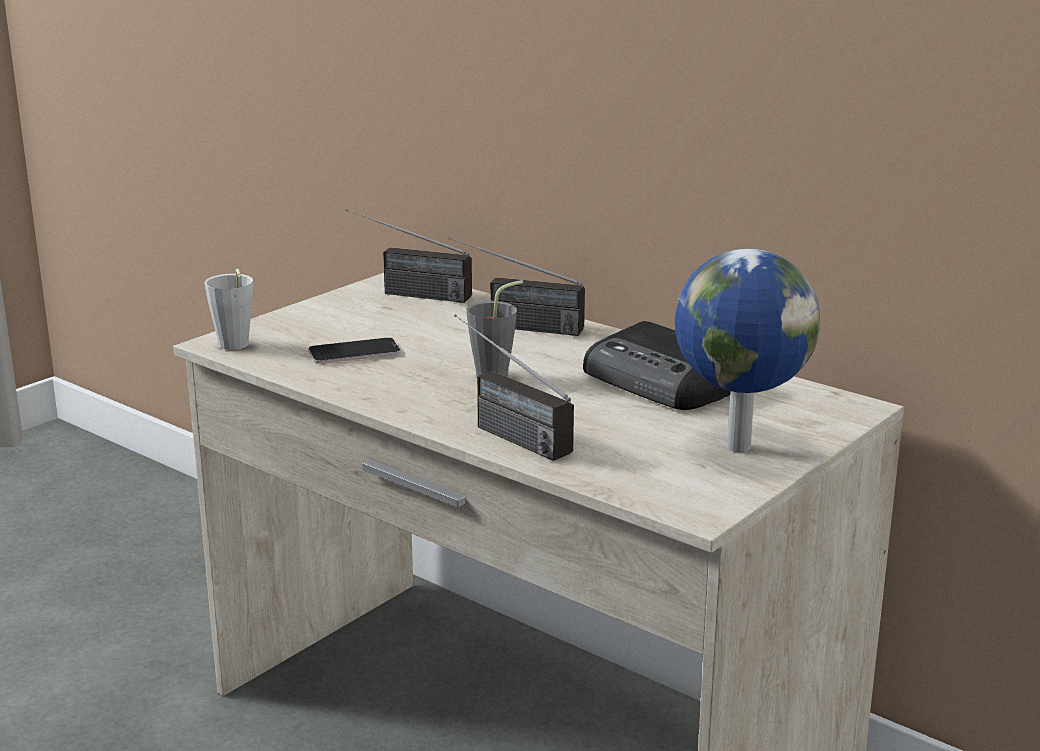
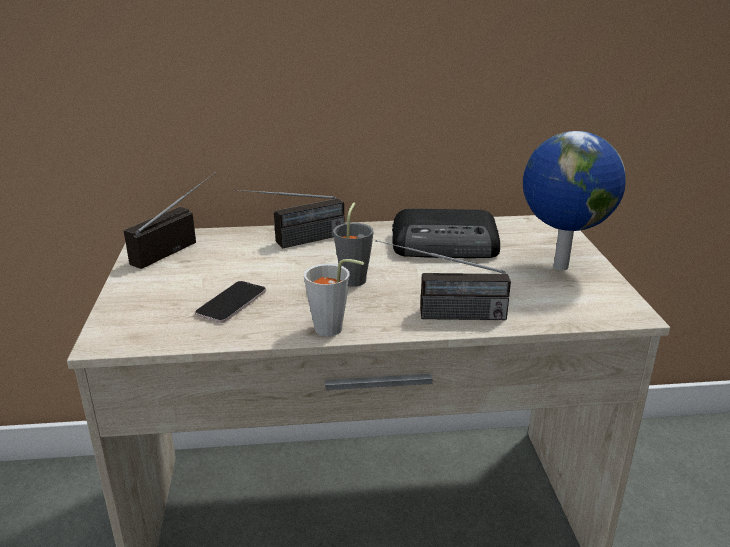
camera: 45 degrees left, 5 degrees up
(234, 347) = (127, 338): grey cup -> grey cup (334, 330)
(405, 293) = (177, 246): radio -> radio turned 150 degrees clockwise

